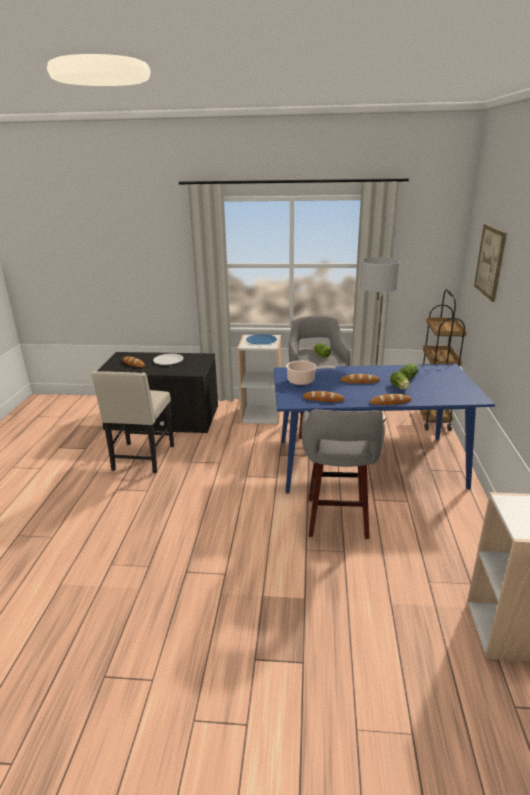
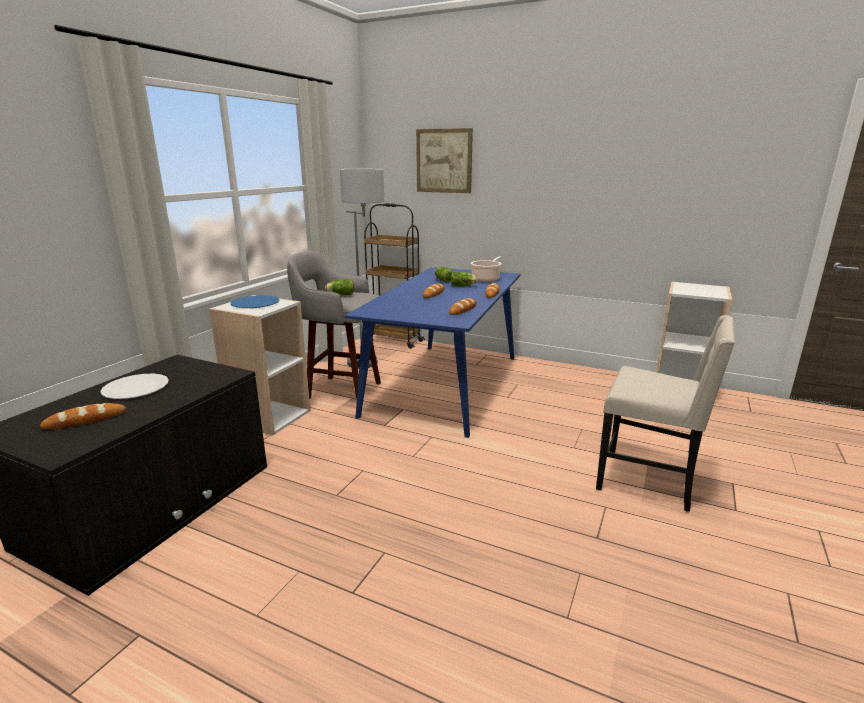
camera: 70 degrees left, 5 degrees down
(142, 459) = (276, 547): beige chair -> beige chair (648, 480)
(303, 381) = (405, 309): cooking pot -> cooking pot (486, 279)
(336, 520) = (532, 421): grey stool -> none

